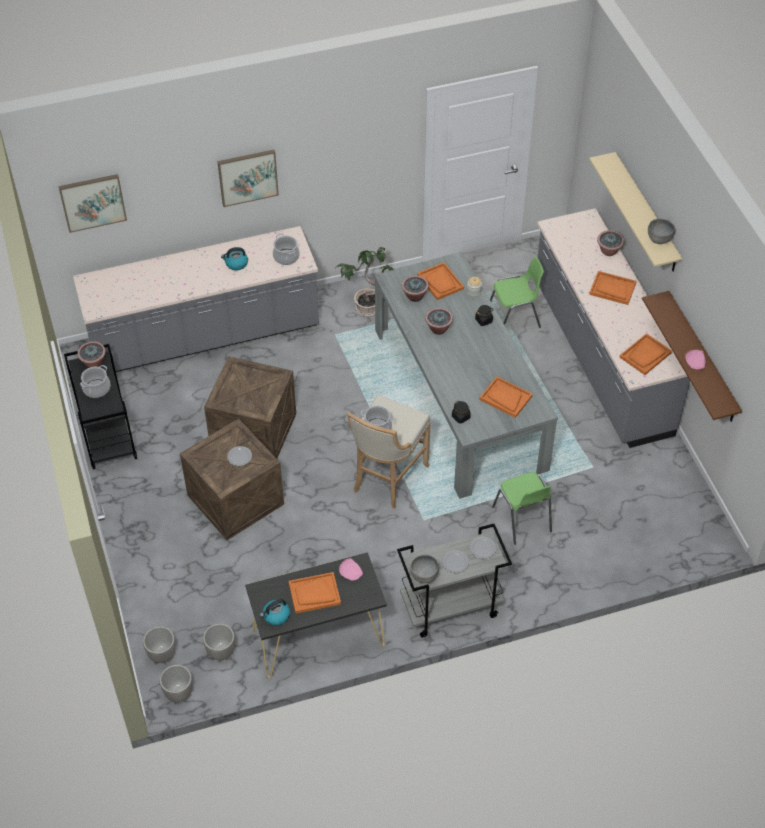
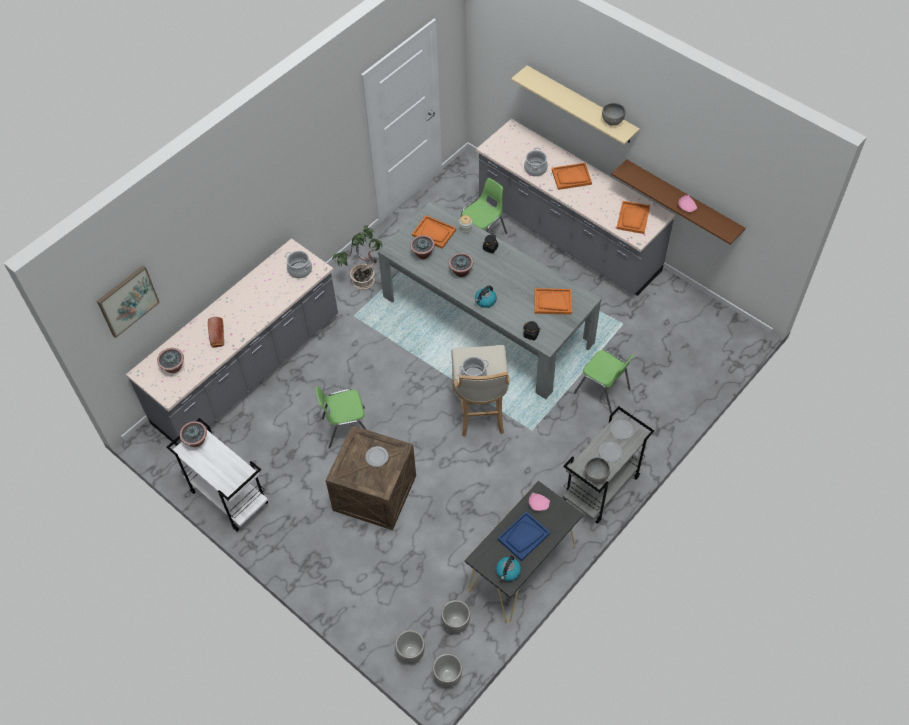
camera: 30 degrees left, 5 degrees up
(97, 389) = (216, 462): cooking pot -> cooking pot (535, 169)
(107, 437) = (228, 497): black cart -> white cart
(171, 281) = (217, 337): none -> bread
(236, 264) = (262, 296): kettle -> kettle (485, 301)
(248, 177) = (244, 216): picture -> none
(253, 430) = (346, 428): crate -> green chair
(314, 594) = (523, 537): orange tray -> blue tray
(609, 251) = (547, 148): potted plant -> potted plant (174, 367)

